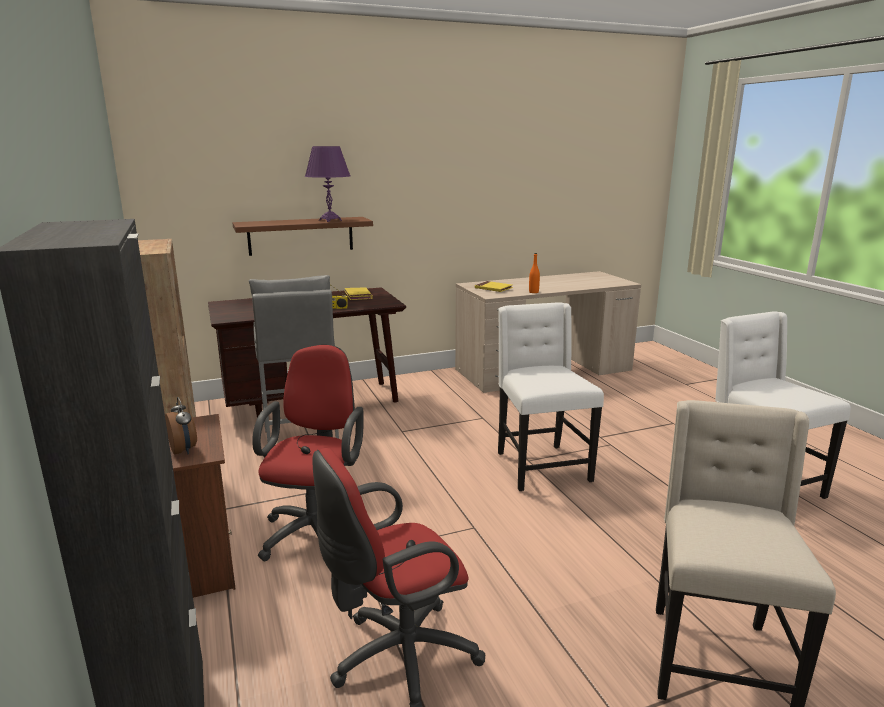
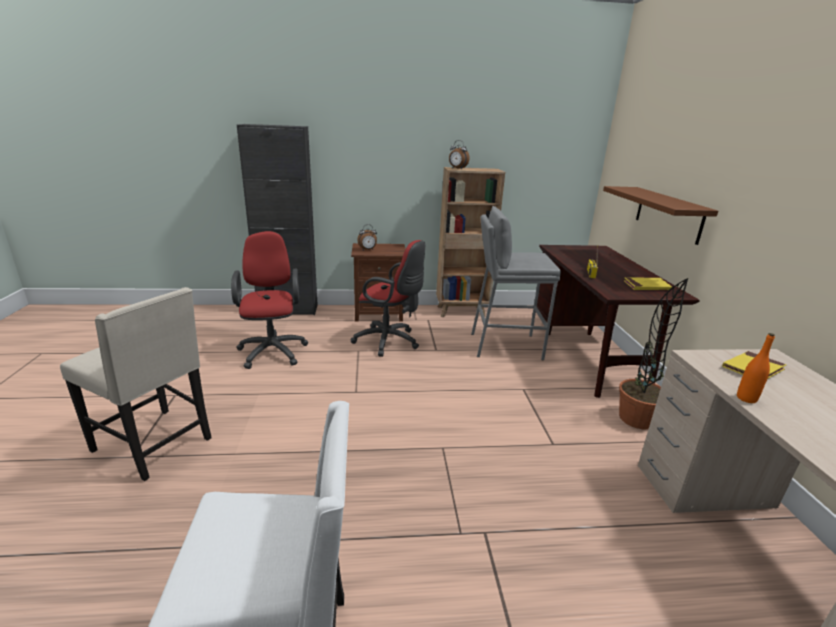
camera: 105 degrees right, 5 degrees up
(147, 250) = (457, 168): none -> alarm clock
(330, 220) = (665, 201): purple table lamp -> none
(422, 390) = (636, 419): none -> potted plant
(540, 466) = (428, 451): white chair -> none

